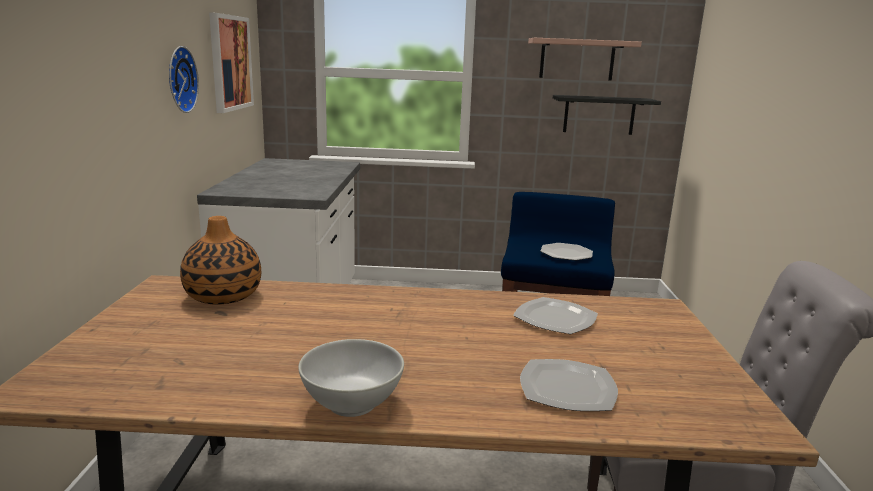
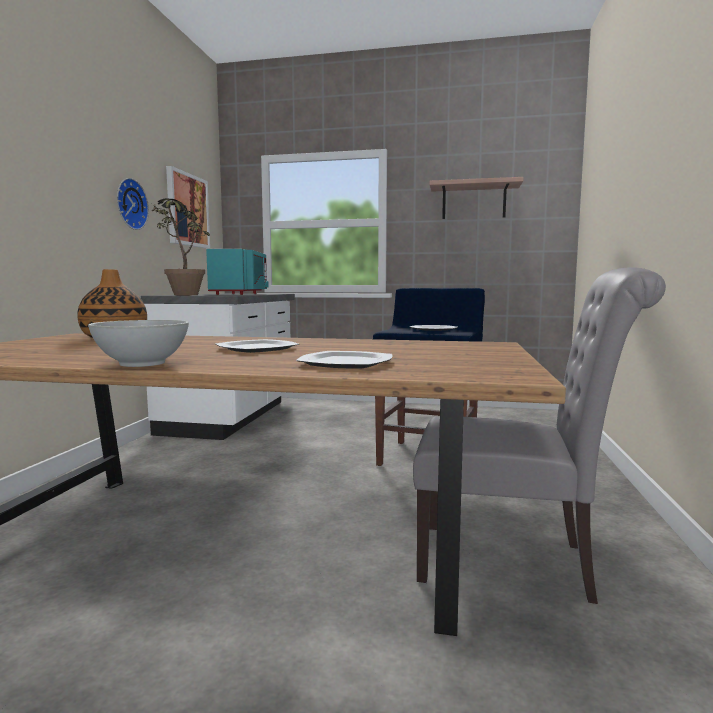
camera: 10 degrees right, 10 degrees down
(246, 190) = (181, 295): none -> potted plant
(304, 173) = (240, 294): none -> turquoise microwave
(554, 319) = (381, 345): plate -> plate (256, 348)
(599, 115) = (497, 247): black shelf -> none

